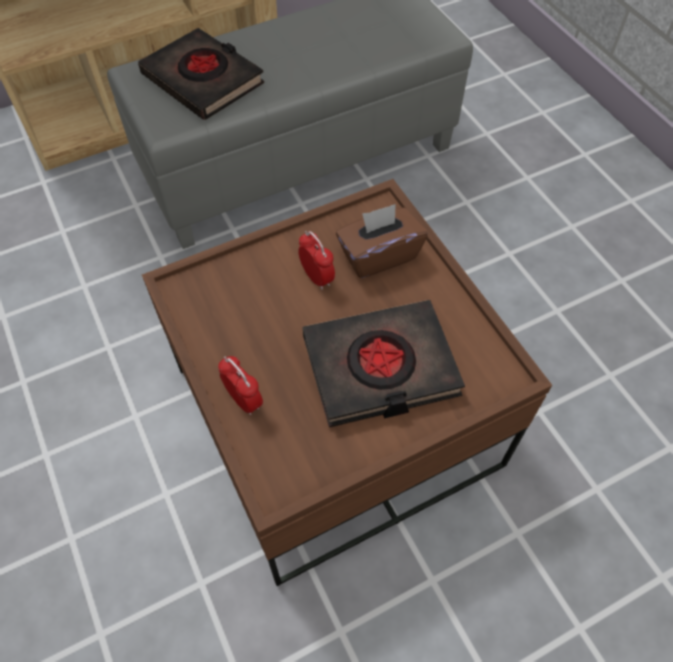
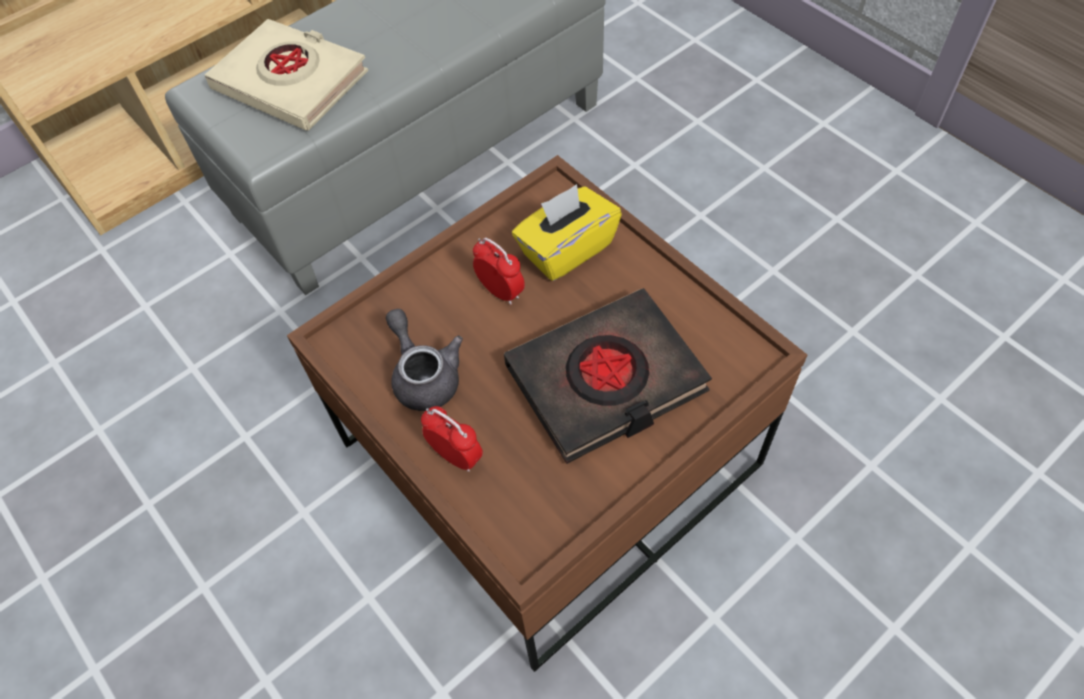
camera: 10 degrees left, 0 degrees up
(203, 80) = (291, 82): black book -> beige book
(238, 330) = (424, 375): none -> grey teapot
(378, 255) = (566, 249): brown tissue box -> yellow tissue box

